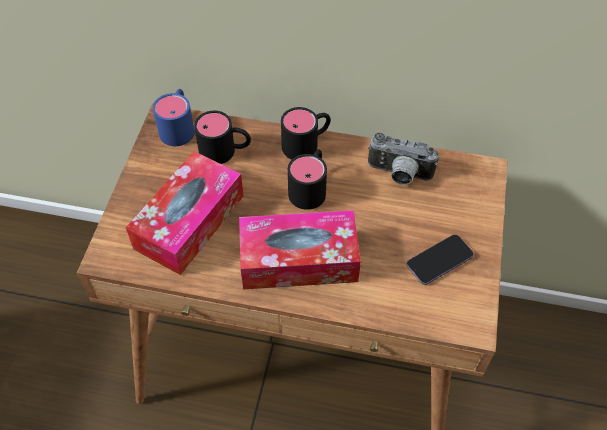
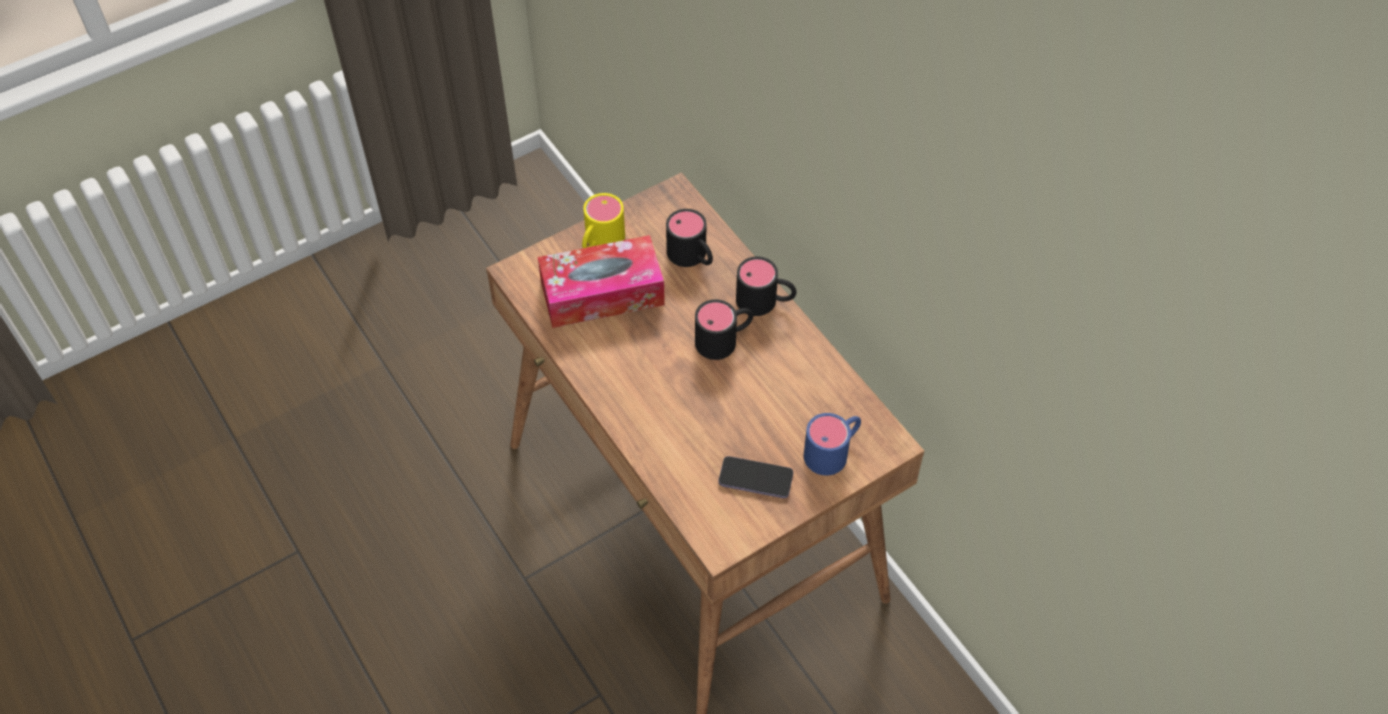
camera: 45 degrees right, 0 degrees up
(147, 188) = (600, 242): none -> yellow mug
(179, 126) = (679, 208): blue mug -> blue mug (833, 451)
(298, 260) = (648, 387): tissue box -> none
(398, 175) = (809, 387): camera -> none

